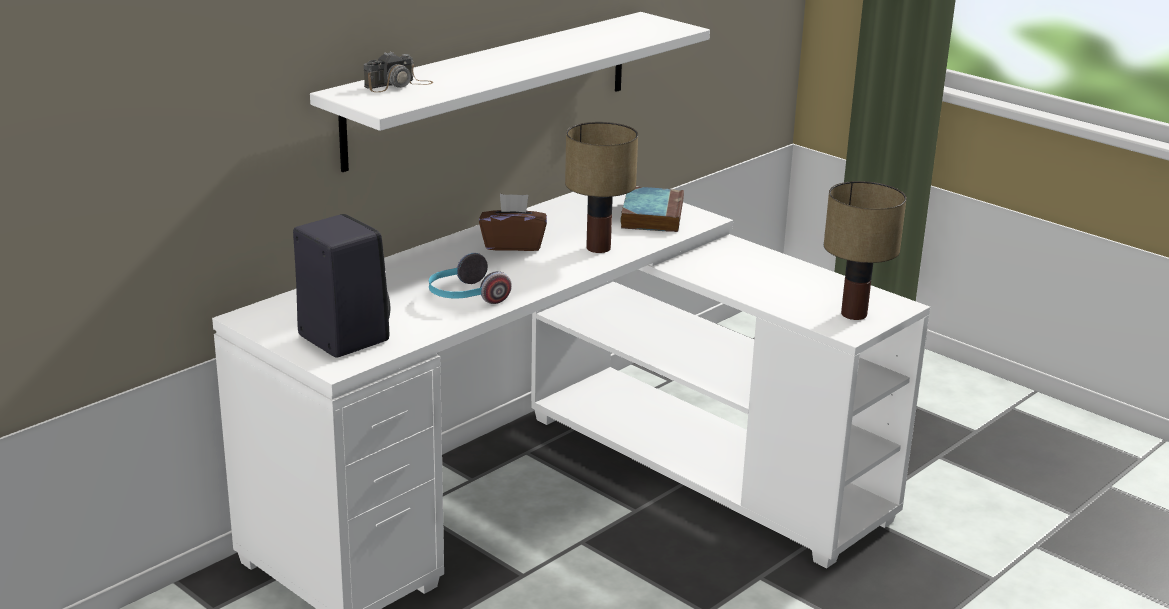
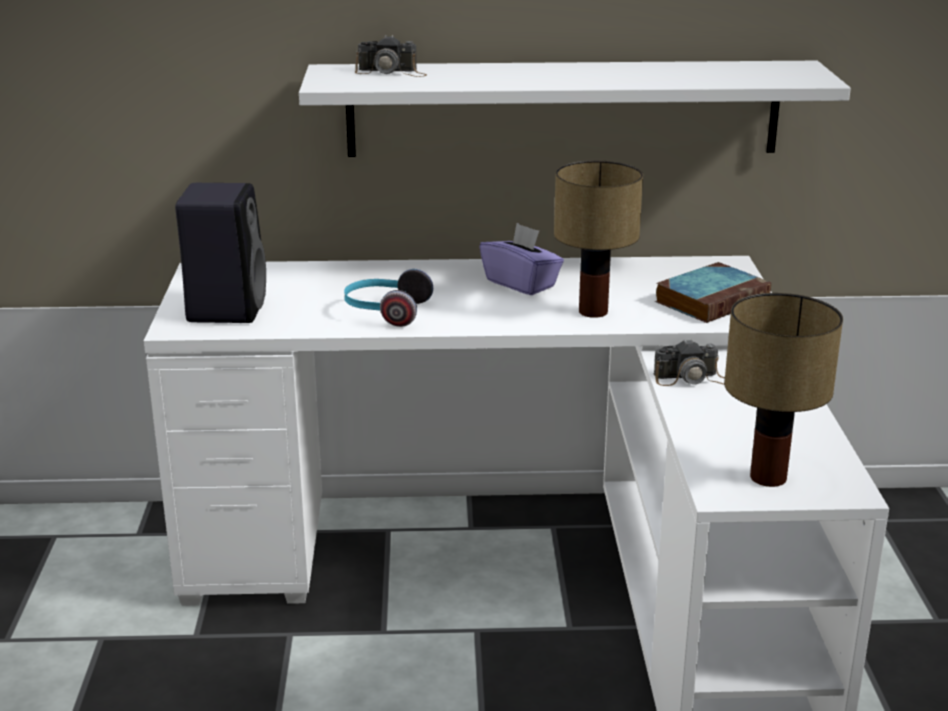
camera: 45 degrees right, 0 degrees up
(513, 244) = (521, 283): brown tissue box -> purple tissue box
(714, 273) = (693, 379): none -> camera

